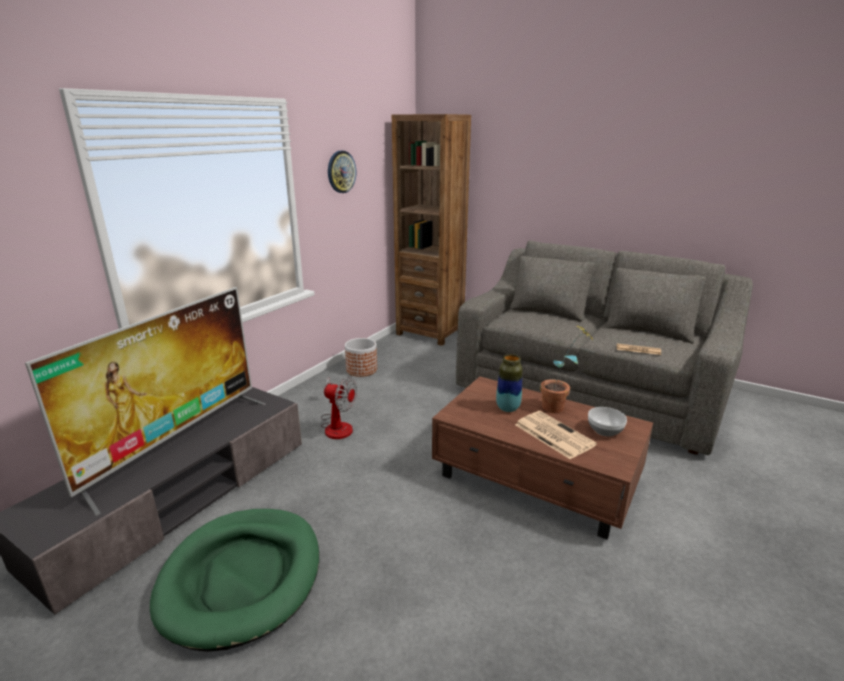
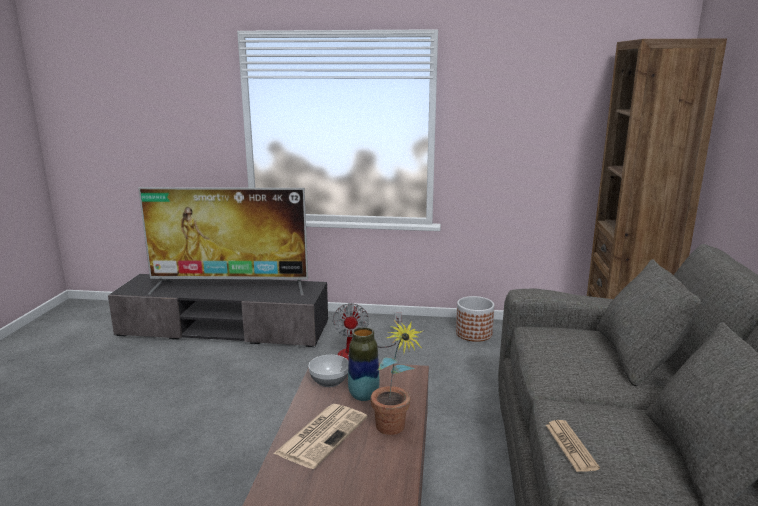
camera: 65 degrees right, 5 degrees down
(242, 577) = (154, 378): green dog bed -> none
(341, 172) = (514, 108): wall clock -> none
(605, 430) = (359, 474): bowl -> bowl (330, 381)

